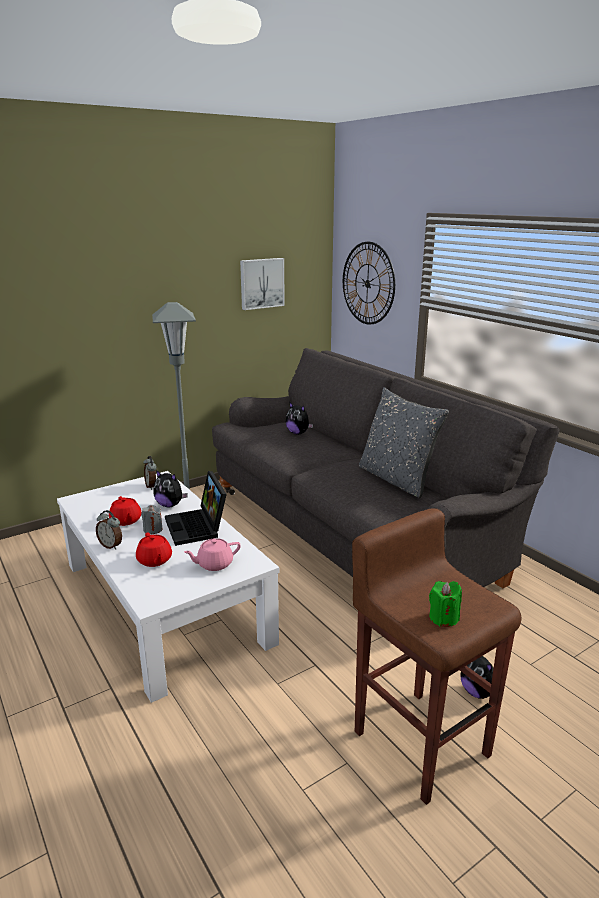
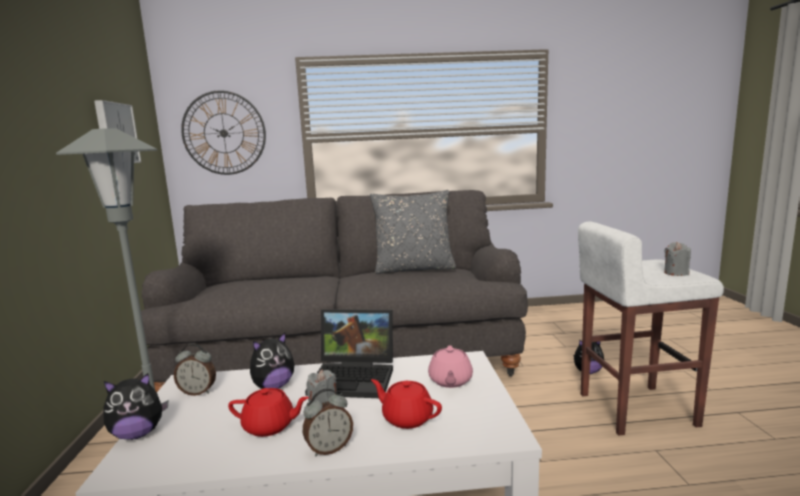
camera: 60 degrees left, 10 degrees down
(154, 560) = (406, 418): red teapot -> red teapot turned 150 degrees counterclockwise
(298, 433) = (262, 281): plush toy -> plush toy (138, 434)
(420, 741) = (634, 408): brown stool -> white stool
(443, 618) = (676, 273): green candle -> grey candle

